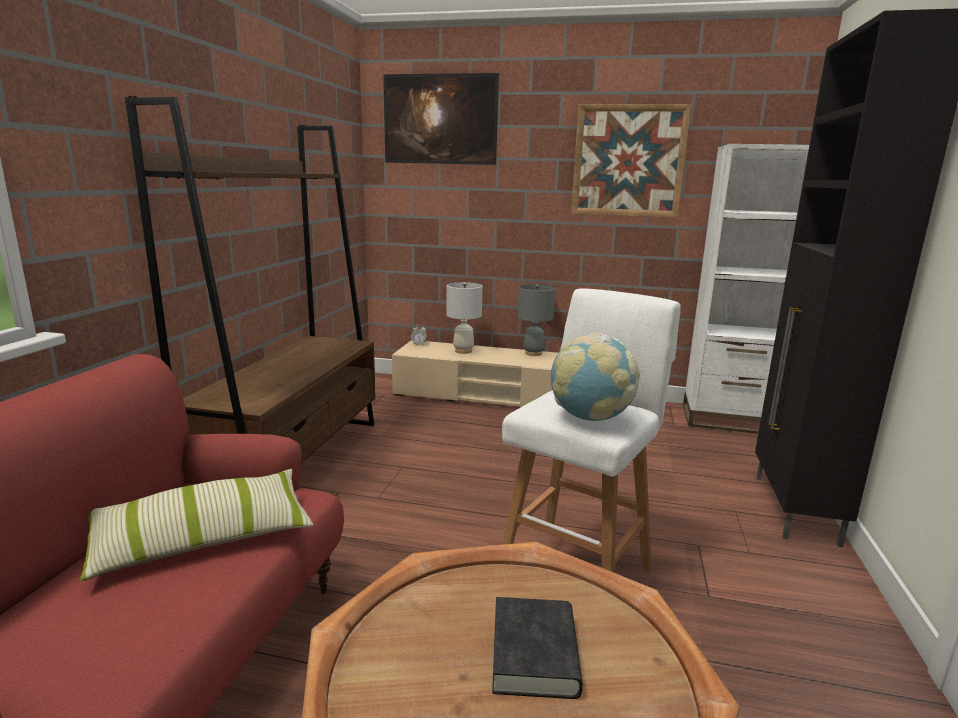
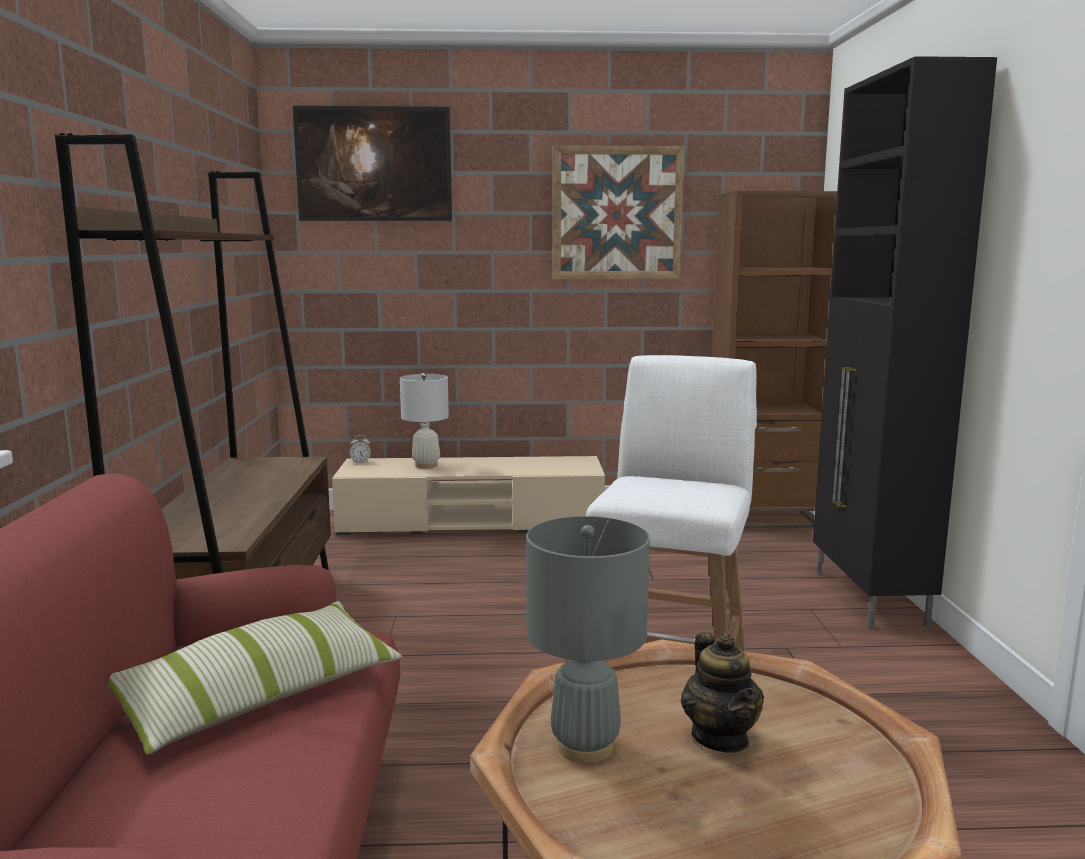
camera: 15 degrees left, 5 degrees down
(533, 353) = (518, 460): grey table lamp -> grey table lamp (585, 746)
(534, 654) = (720, 737): black book -> teapot
(590, 418) = (687, 496): globe -> none
(727, 420) = (761, 517): white bookcase -> brown bookcase

